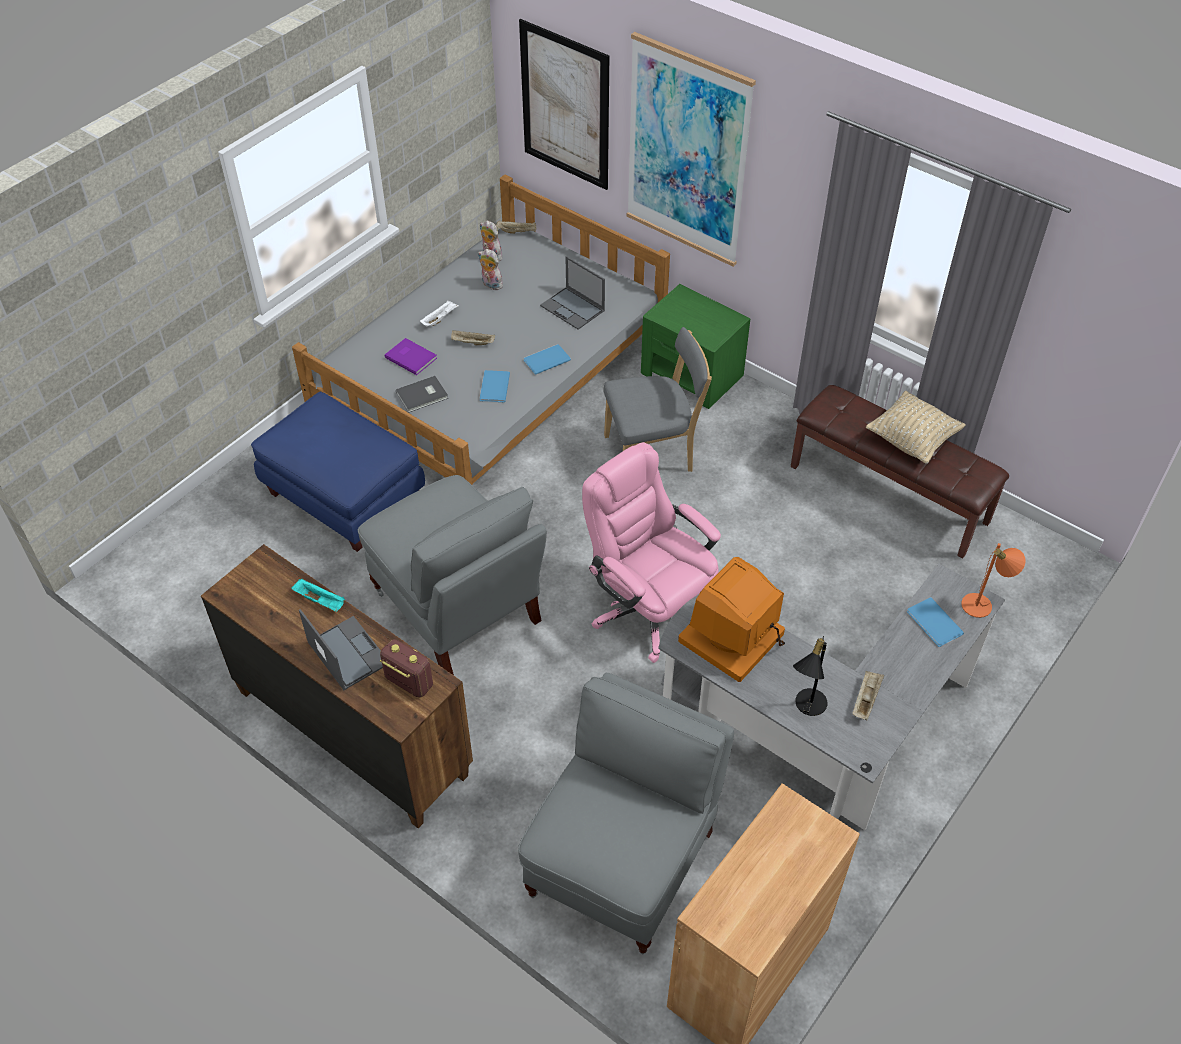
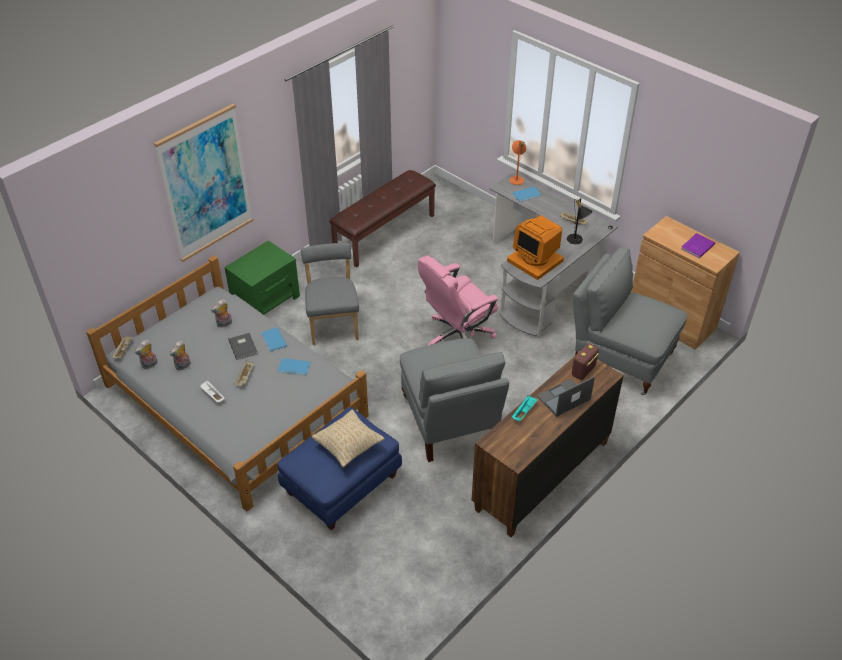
camera: 85 degrees left, 5 degrees down
(411, 357) = (250, 411): purple book -> purple book (696, 246)
(423, 396) = (294, 405): grey book -> grey book (243, 346)
(458, 609) = (450, 422): grey chair -> grey chair turned 105 degrees clockwise
(565, 106) = (118, 237): picture -> none
(573, 308) = (224, 324): laptop -> plush toy
(911, 440) = (384, 195): beige pillow -> beige pillow (348, 447)

